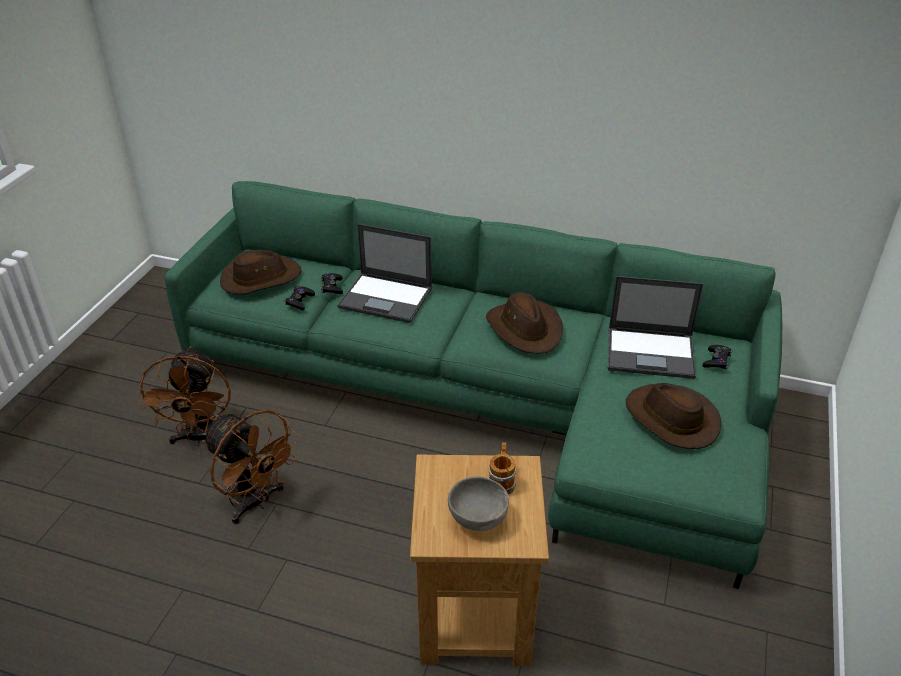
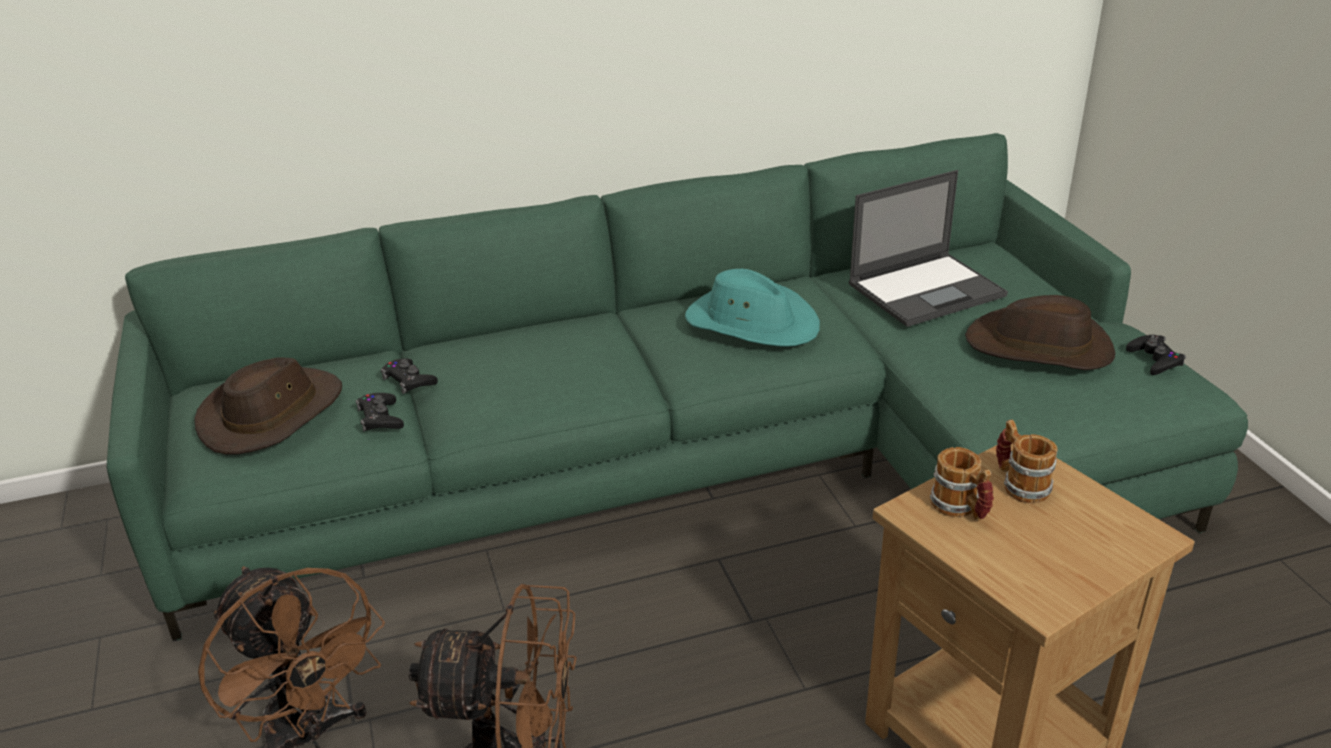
camera: 35 degrees left, 5 degrees down
(387, 298) = (516, 361): laptop -> none
(455, 477) = (961, 509): none -> mug
(478, 520) = (1061, 544): grey bowl -> none
(525, 328) = (751, 322): brown hat -> turquoise hat
(716, 360) = (1000, 270): black game controller -> black game controller (1154, 360)

